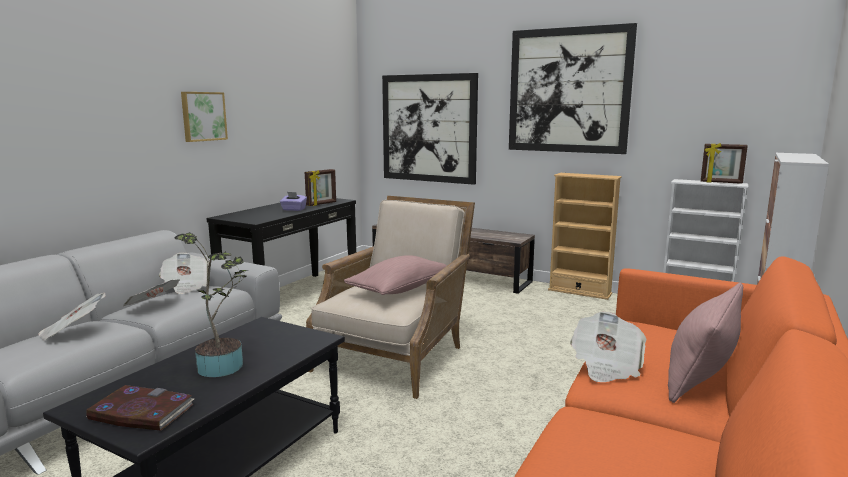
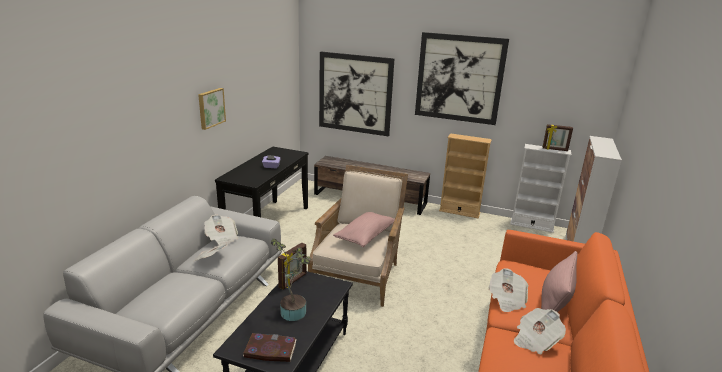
camera: 10 degrees left, 10 degrees up
(73, 332) = (177, 287): newspaper -> newspaper (535, 340)
(321, 204) = (287, 158): picture frame -> picture frame (293, 281)

